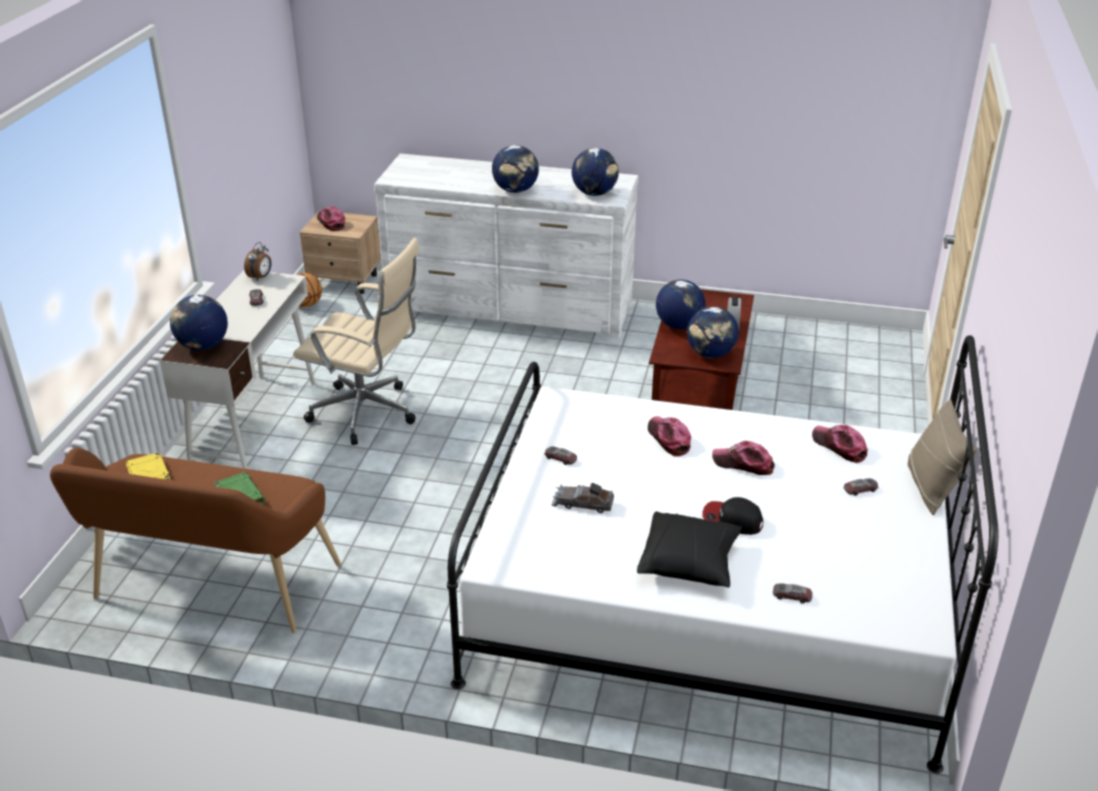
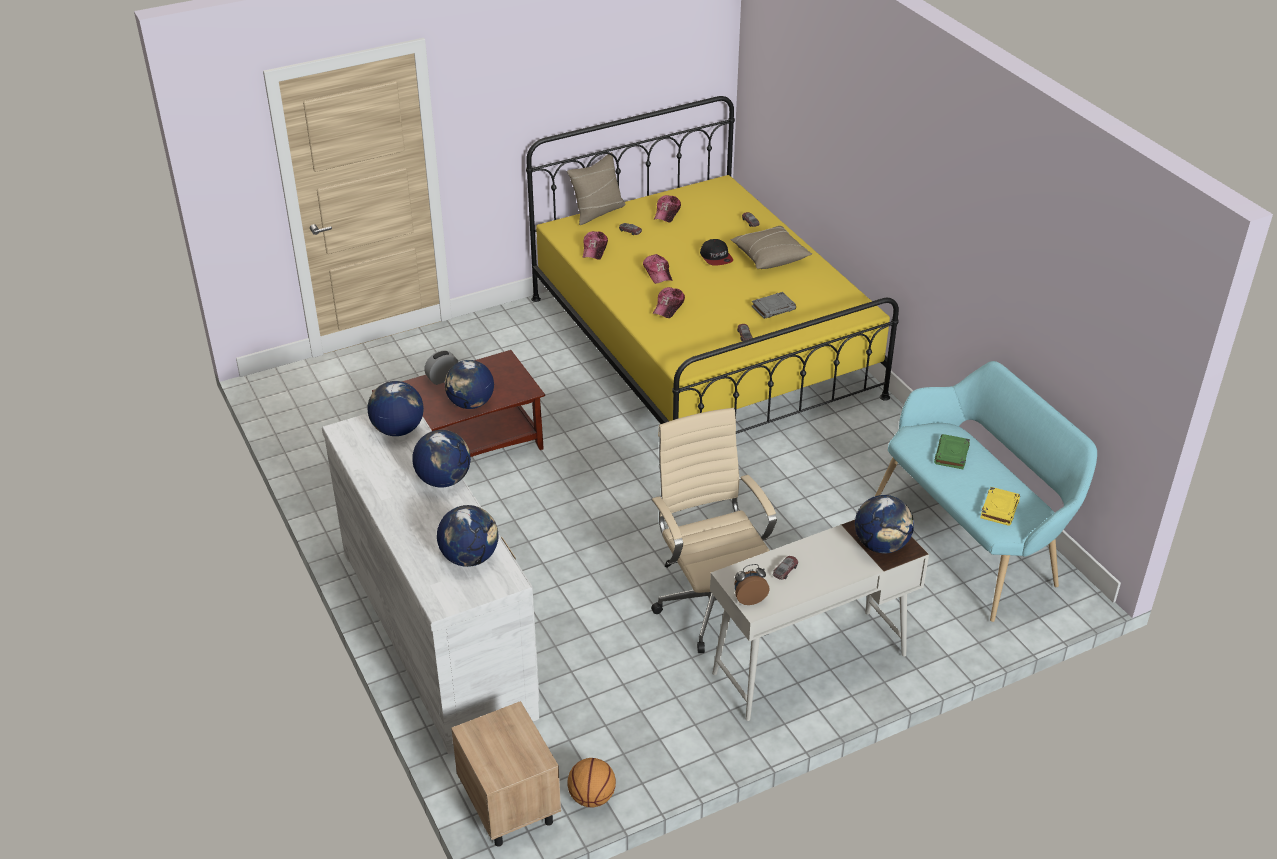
camera: 130 degrees left, 5 degrees up
(210, 588) = (973, 541): brown bench -> turquoise bench
(331, 222) = (508, 755): cap -> cap (667, 213)
(582, 503) = (773, 308): grey toy car -> grey book
(689, 562) = (770, 257): black pillow -> beige pillow
(708, 601) = (702, 346): white bed -> yellow bed
(710, 354) = (499, 371): globe -> globe (470, 557)

